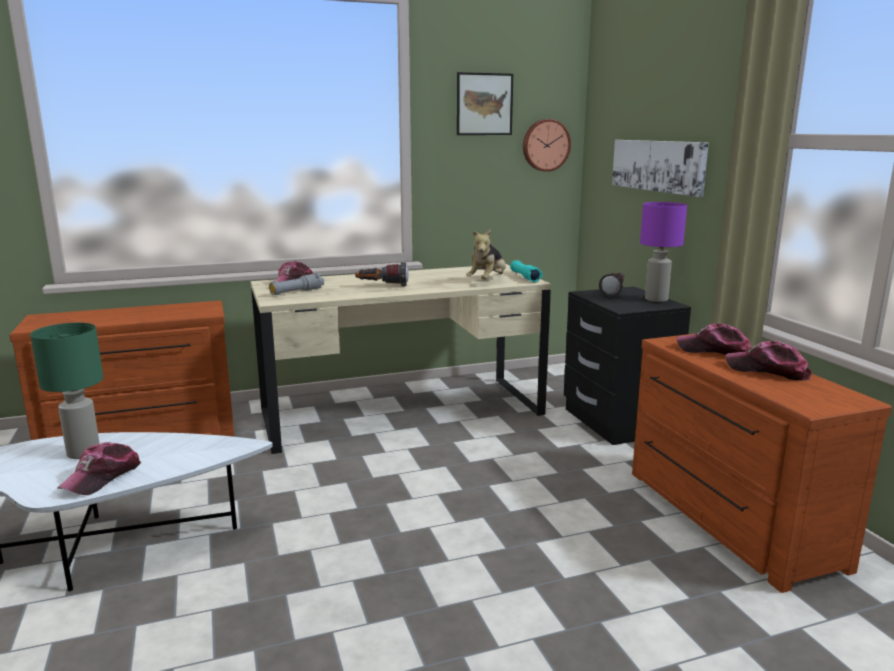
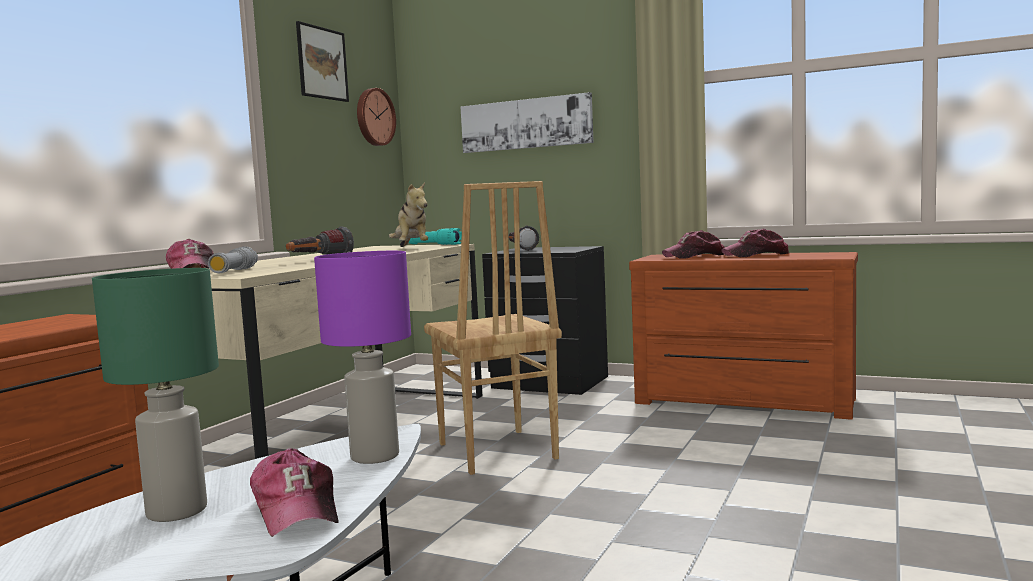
camera: 45 degrees left, 10 degrees down
(446, 471) = (495, 452): none -> brown chair
(655, 299) = (565, 247): purple table lamp -> purple table lamp (374, 457)

